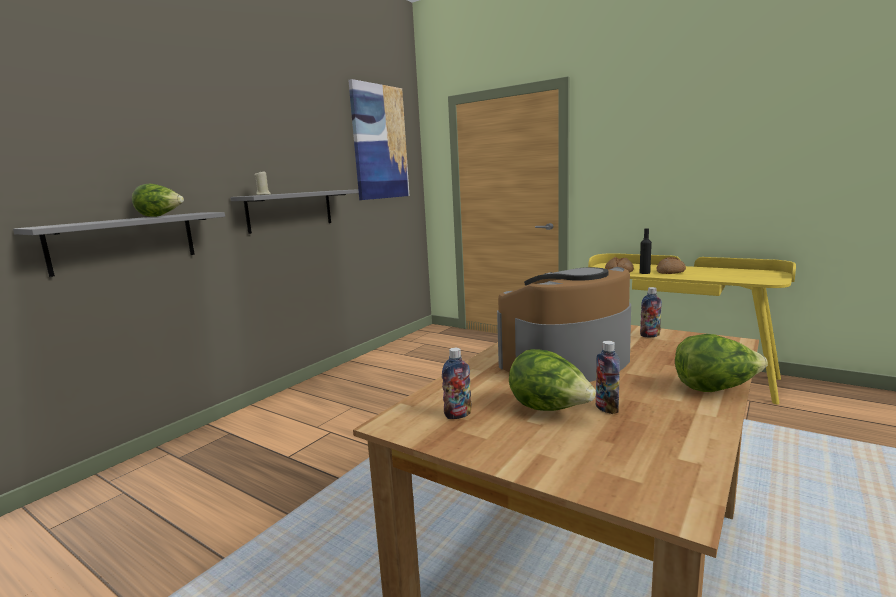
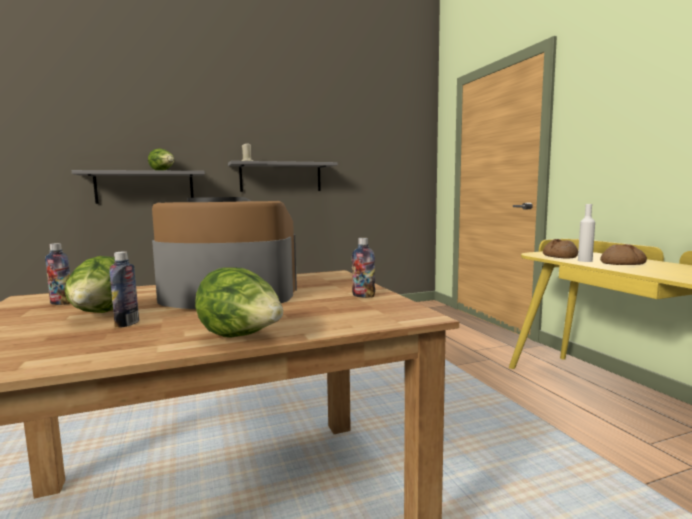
camera: 35 degrees right, 5 degrees down
(379, 142) = (383, 124): picture -> none
(644, 273) = (585, 261): black bottle -> white bottle

